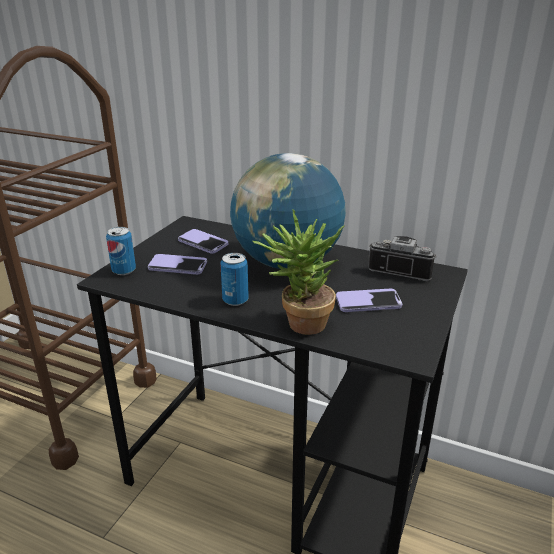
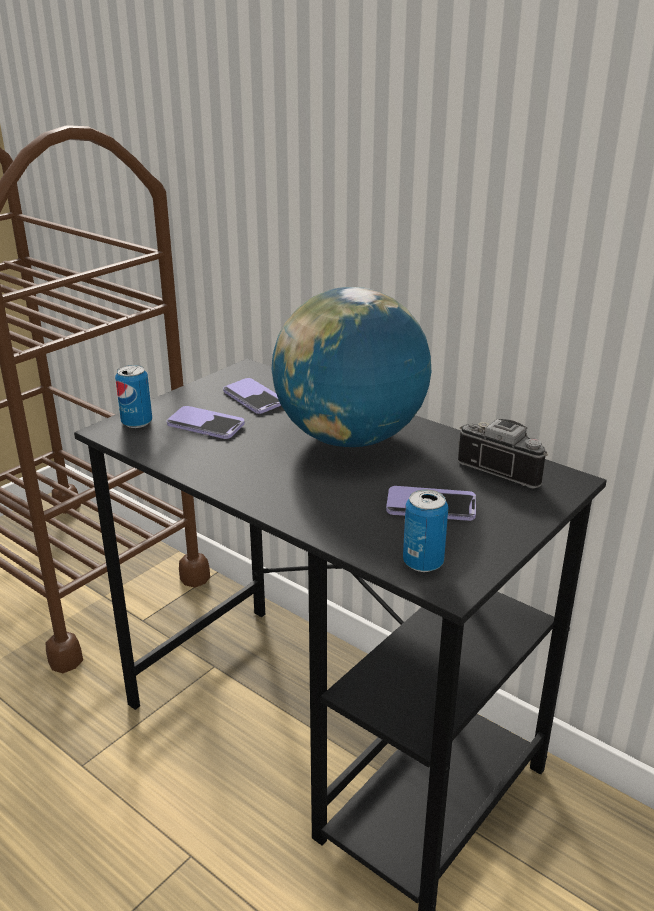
camera: 15 degrees right, 0 degrees up
(235, 300) = (255, 479): can -> can (423, 562)
(299, 324) = (320, 521): potted plant -> none

